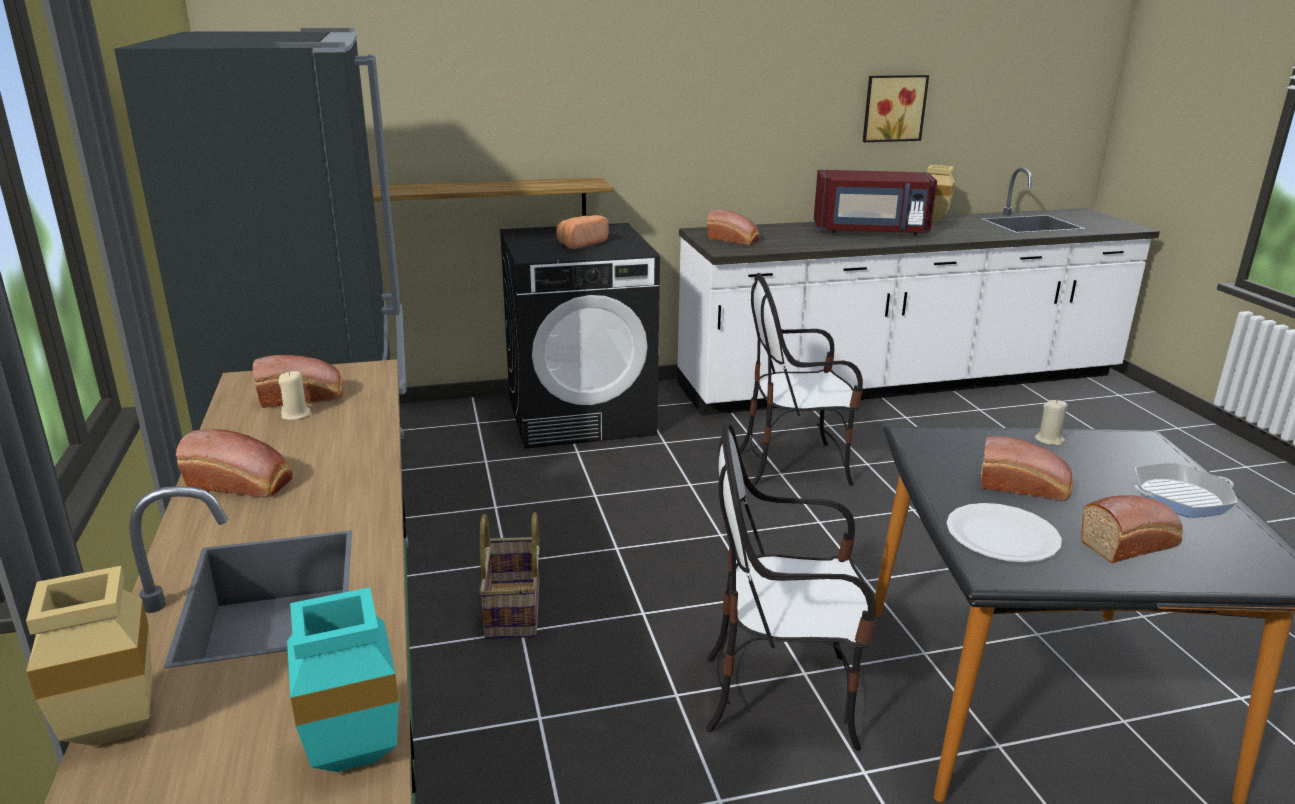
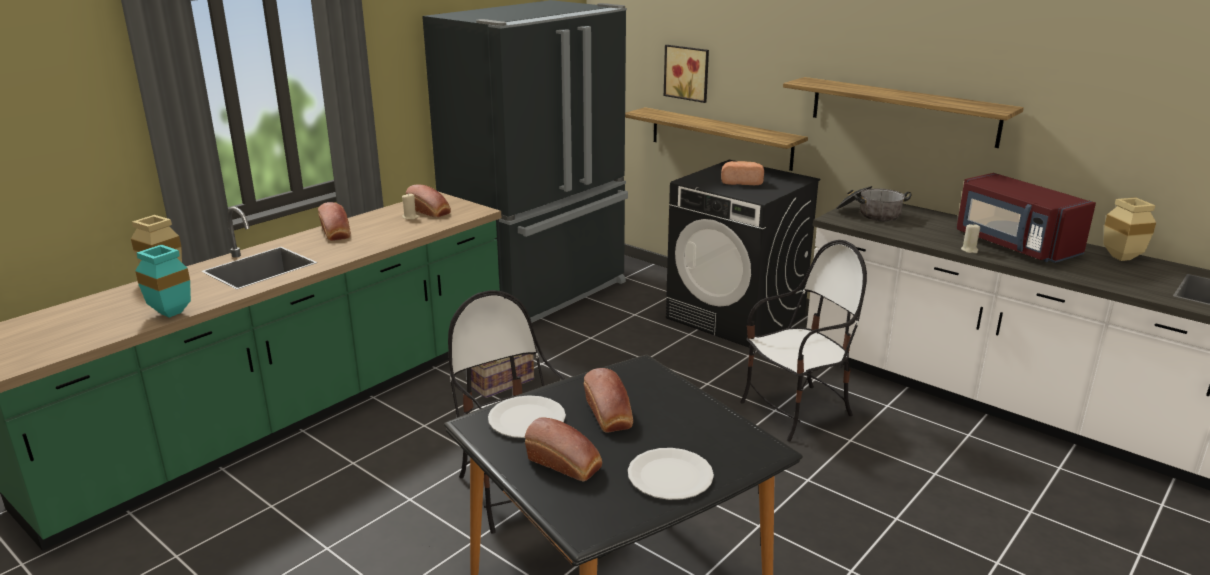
camera: 55 degrees right, 0 degrees up
(710, 125) = (903, 111): none -> shelf
(734, 240) = (870, 214): bread -> cooking pot
(795, 465) = (796, 411): chair -> chair turned 105 degrees clockwise
(893, 108) = (1104, 128): picture -> picture (687, 73)
(1049, 440) = (706, 412): beige candle -> beige candle (969, 250)
(1180, 497) = (670, 476): frying pan -> white plate

